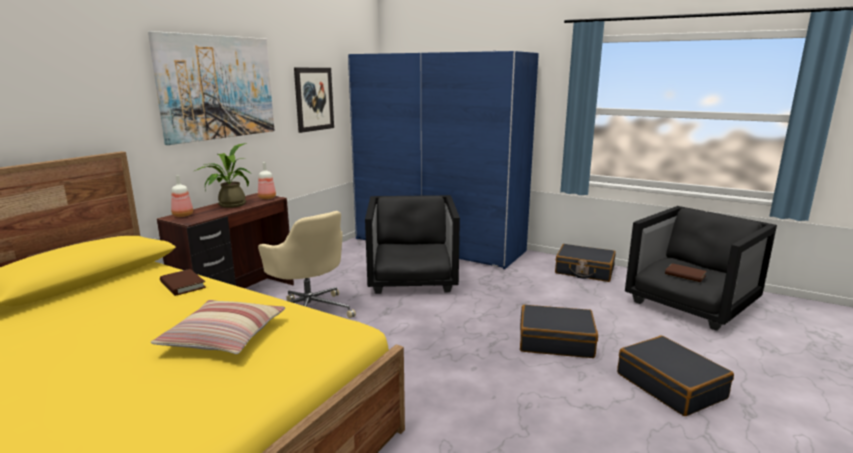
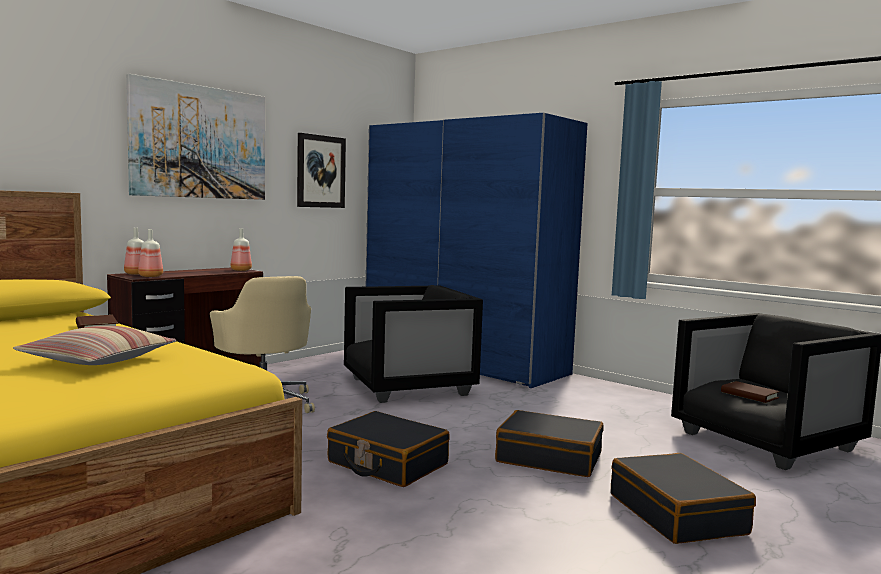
camera: 10 degrees right, 10 degrees down
(198, 218) = (150, 276): none -> bottle
(228, 205) = (193, 271): potted plant -> none
(412, 279) = (407, 387): black armchair -> black armchair turned 60 degrees clockwise
(584, 271) = (637, 398): black suitcase -> black suitcase (387, 463)

